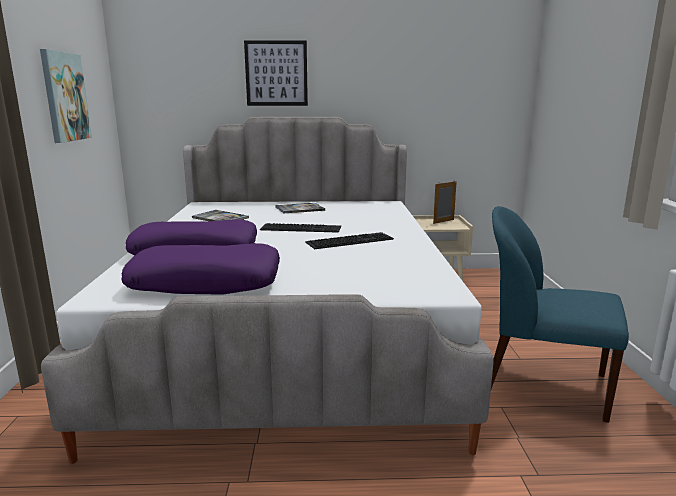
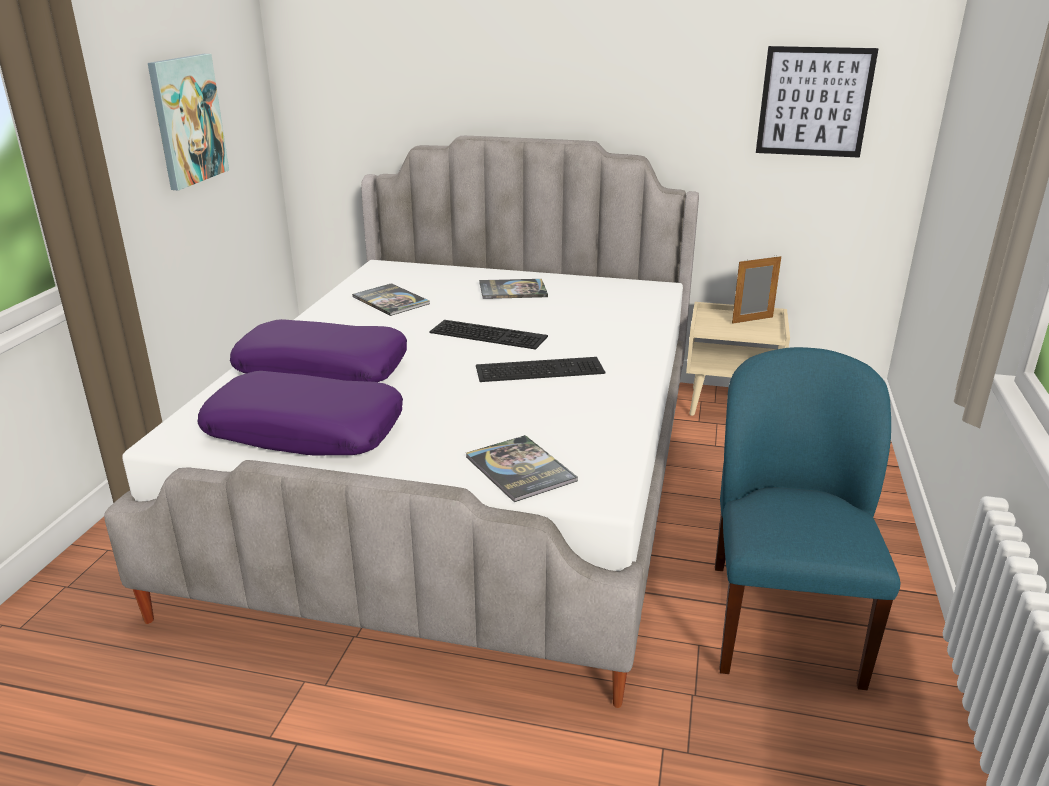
camera: 15 degrees right, 10 degrees up
(276, 73) = (501, 67): picture -> picture (814, 102)
(381, 287) = (520, 469): none -> book
(542, 384) = (782, 620): blue chair -> blue chair turned 60 degrees clockwise

